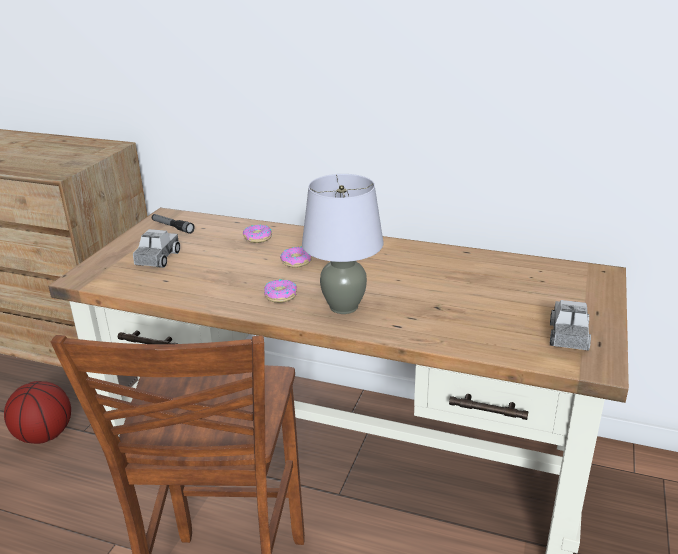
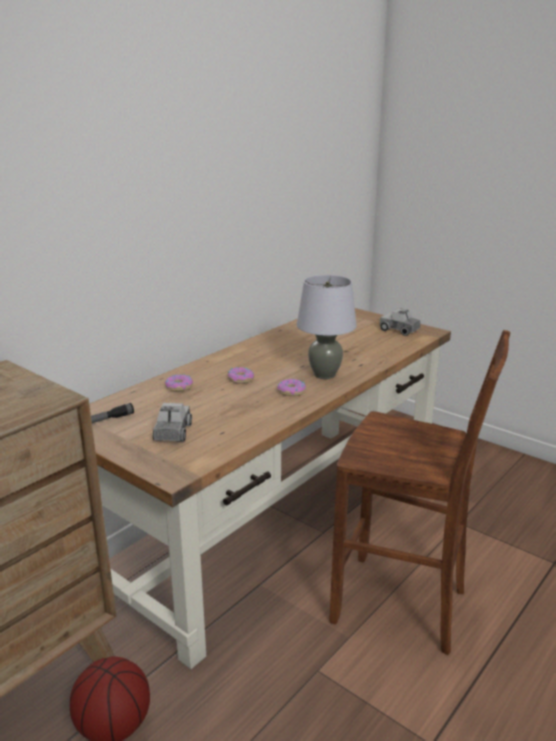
camera: 70 degrees left, 5 degrees down
(158, 259) = (173, 433): toy truck -> toy truck turned 60 degrees clockwise

